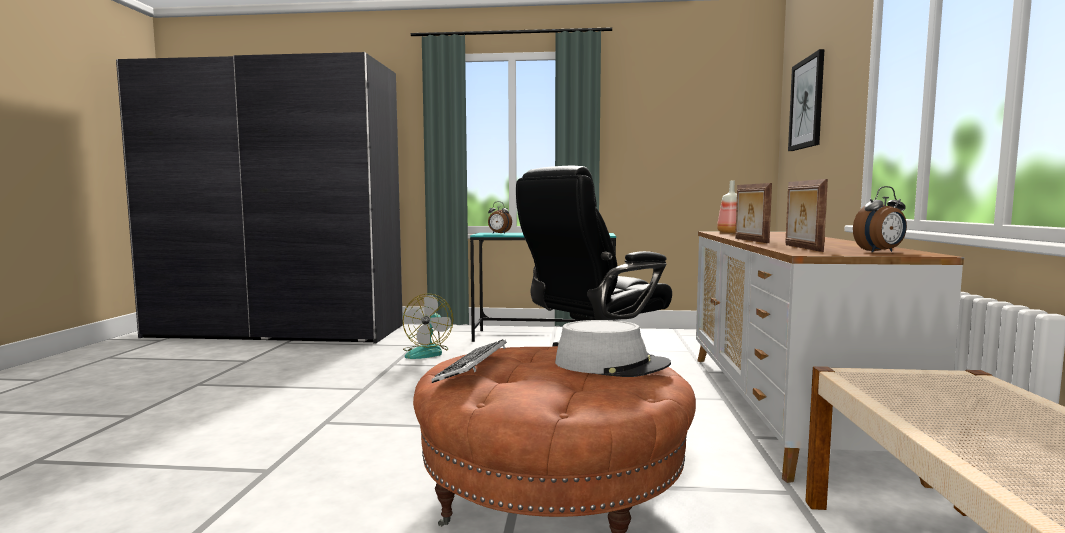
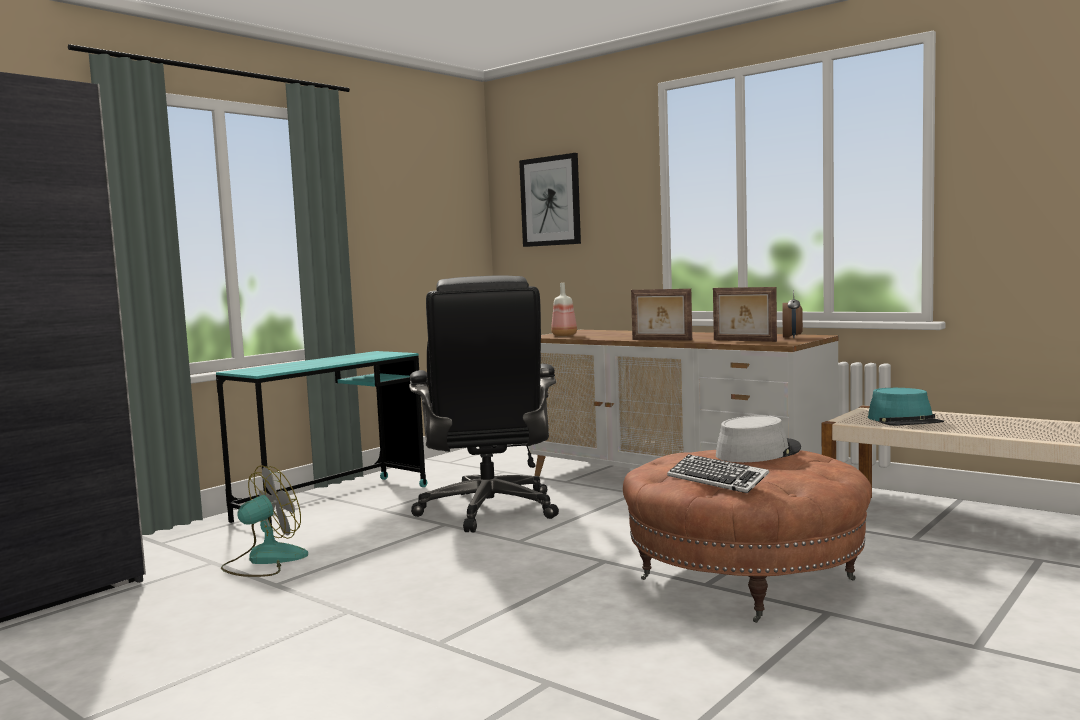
camera: 55 degrees left, 0 degrees up
(427, 352) = (264, 560): fan -> fan turned 90 degrees counterclockwise
(499, 233) = (264, 369): alarm clock -> none
(931, 399) = (905, 420): none -> turquoise hat

